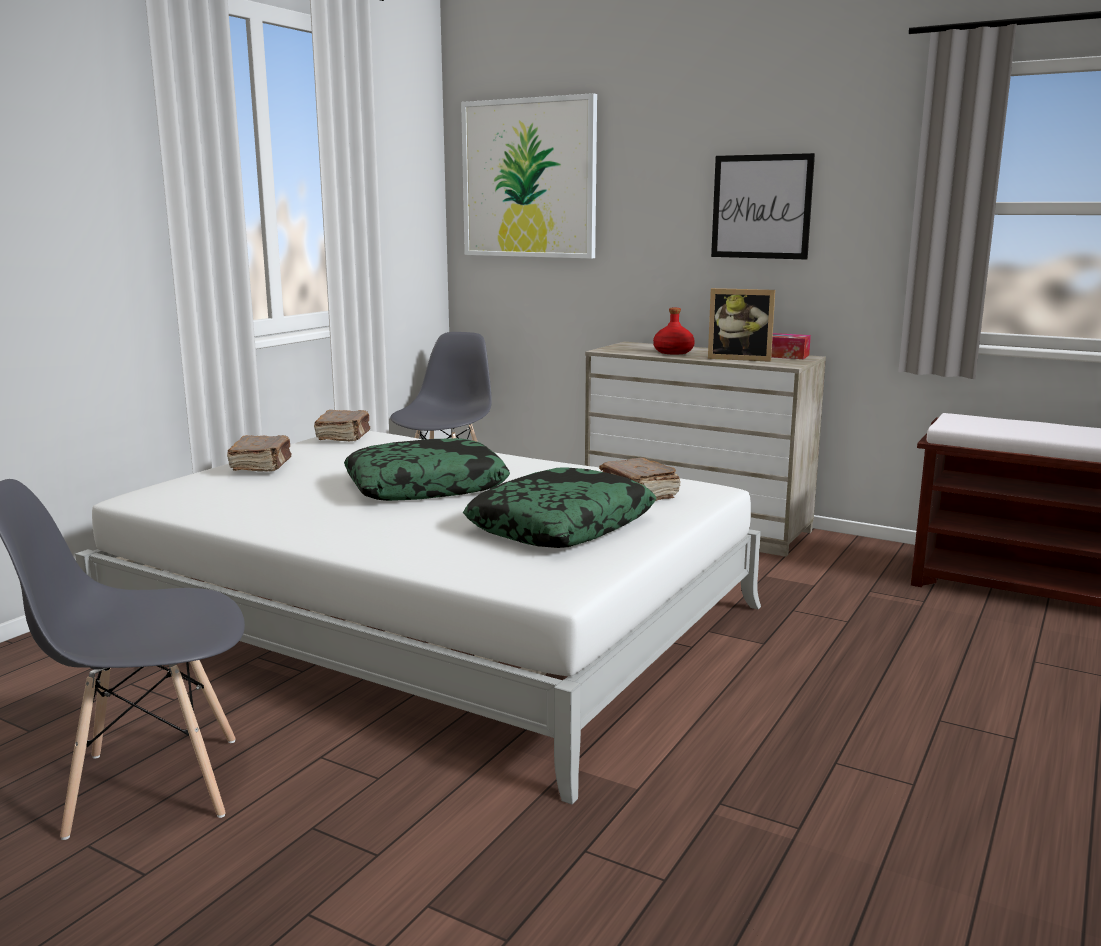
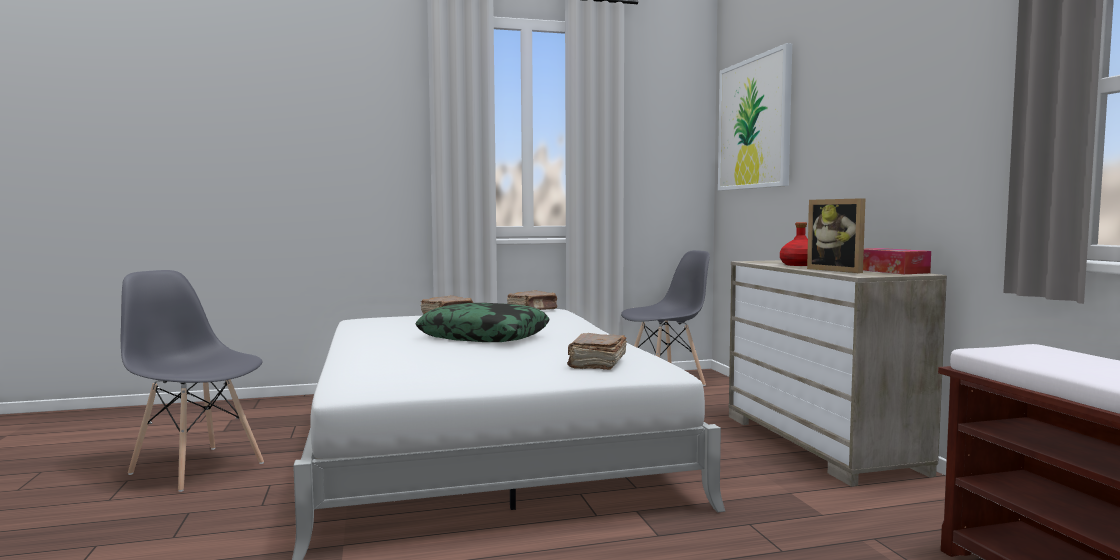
camera: 45 degrees right, 10 degrees down
(561, 526) = (479, 367): pillow -> none
(761, 207) = (899, 121): picture -> none

